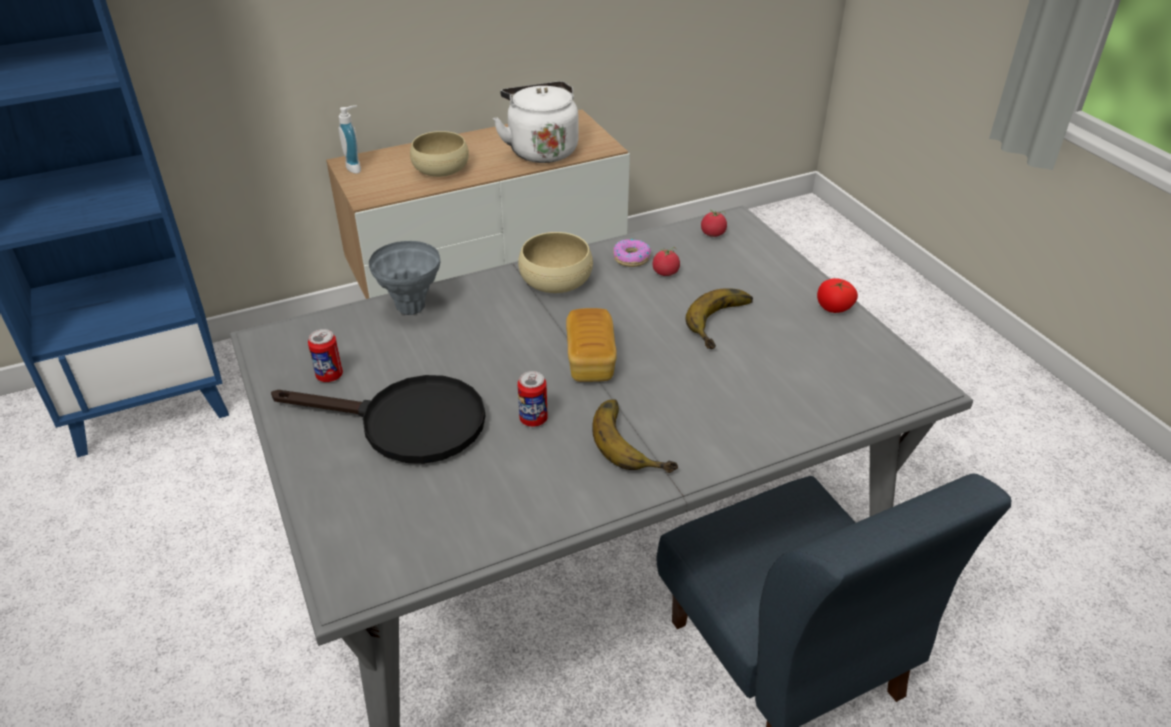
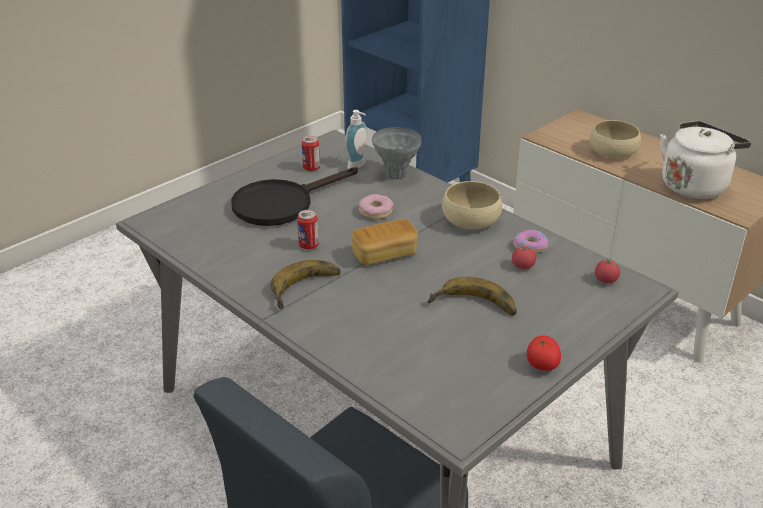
camera: 70 degrees right, 5 degrees down
(356, 167) = (578, 121): soap dispenser -> soap dispenser (359, 166)
(406, 423) = (282, 203): black frying pan -> black frying pan turned 60 degrees clockwise
(489, 345) = (375, 212): none -> donut

